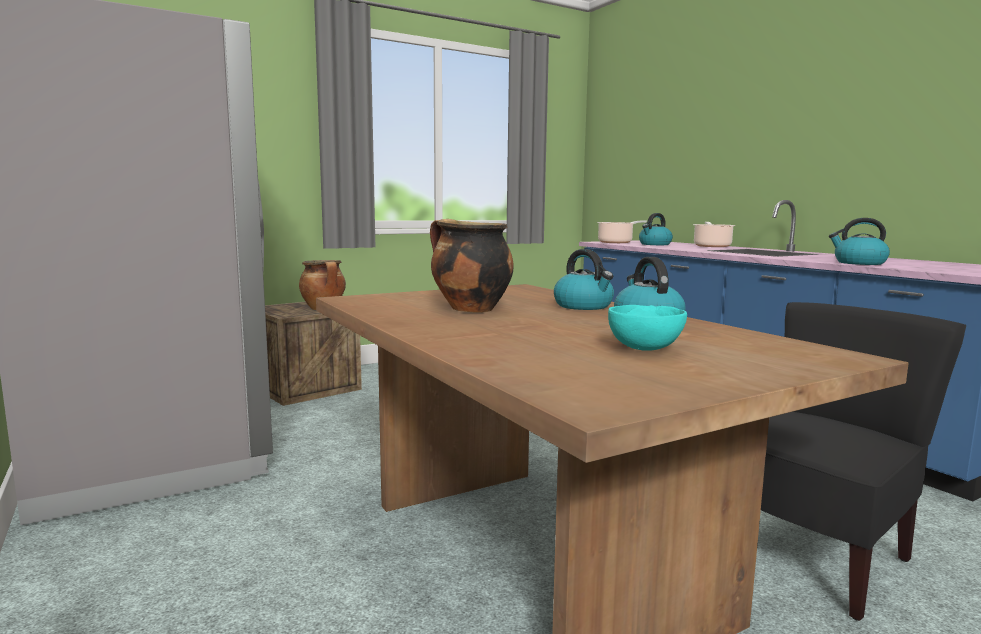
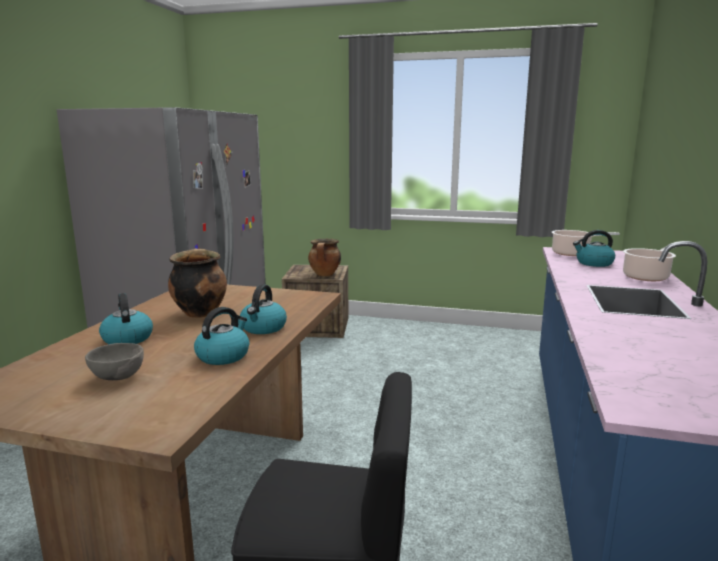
camera: 45 degrees right, 5 degrees up
(646, 349) = (118, 377): turquoise bowl -> grey bowl
(859, 263) = (617, 347): kettle -> kettle (127, 338)

